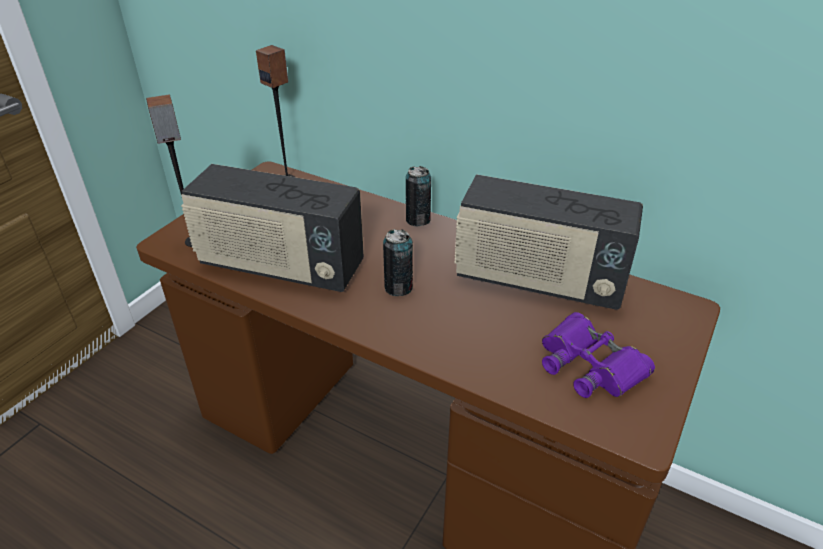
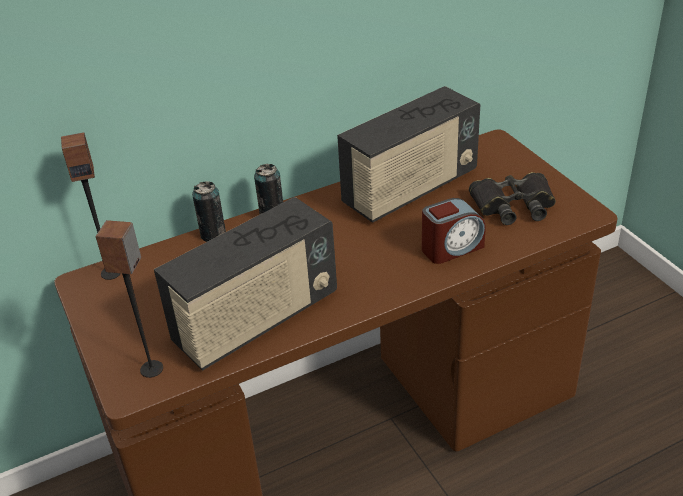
camera: 55 degrees left, 0 degrees up
(398, 287) = (353, 260): can -> can (213, 234)
(471, 344) = (451, 248): none -> alarm clock
(589, 365) = (513, 205): purple binoculars -> black binoculars

